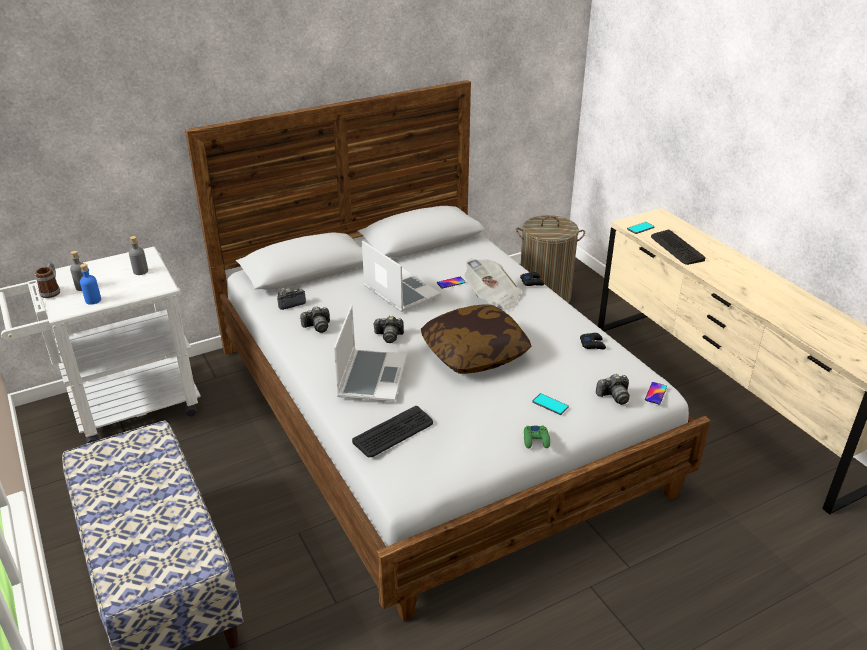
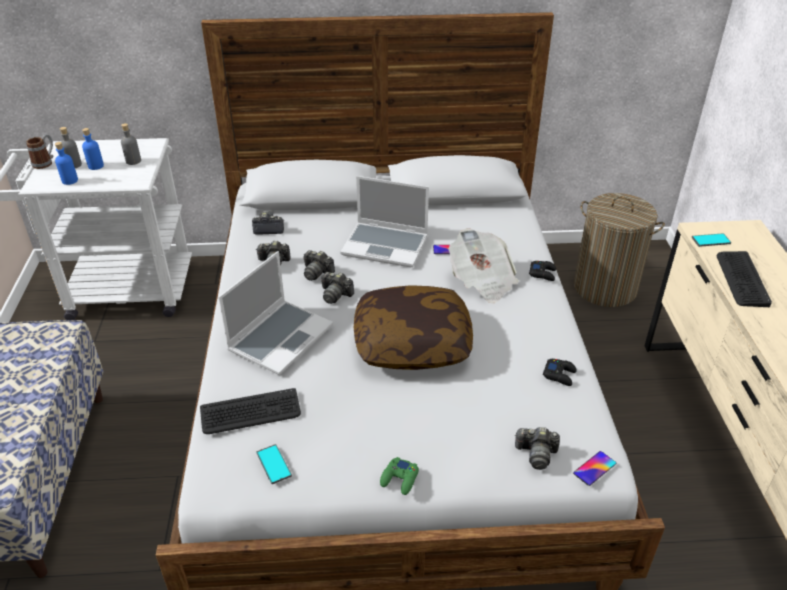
camera: 25 degrees right, 5 degrees up
(107, 283) = (96, 166): none -> blue bottle
(360, 324) = (317, 272): none -> camera
(399, 291) = (386, 245): laptop -> laptop turned 120 degrees clockwise
(550, 404) = (450, 438): phone -> phone (273, 464)

